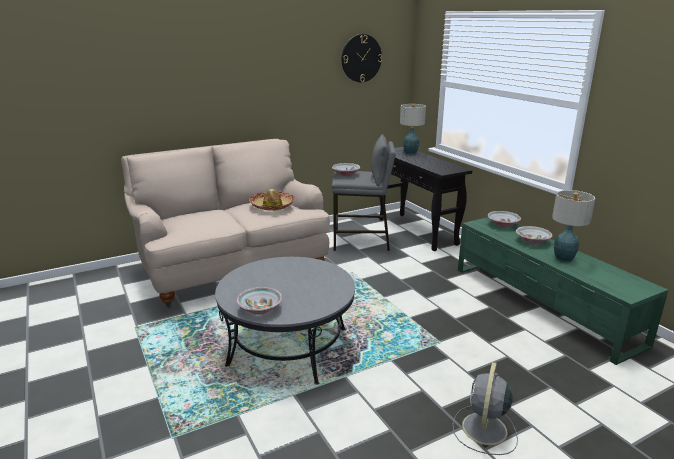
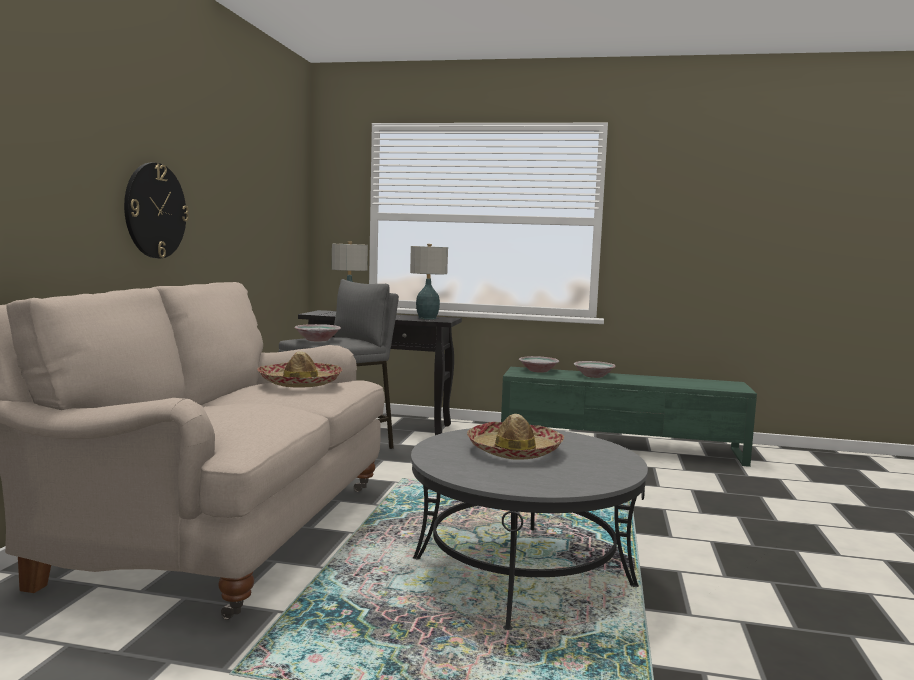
camera: 50 degrees left, 15 degrees down
(259, 309) = (574, 481): bowl -> none
(288, 280) = (514, 451): none -> hat
(361, 58) = (270, 174): wall clock -> wall clock (155, 211)
(484, 430) = (808, 543): grey fan -> none
(564, 258) = (646, 380): table lamp -> table lamp (427, 318)

